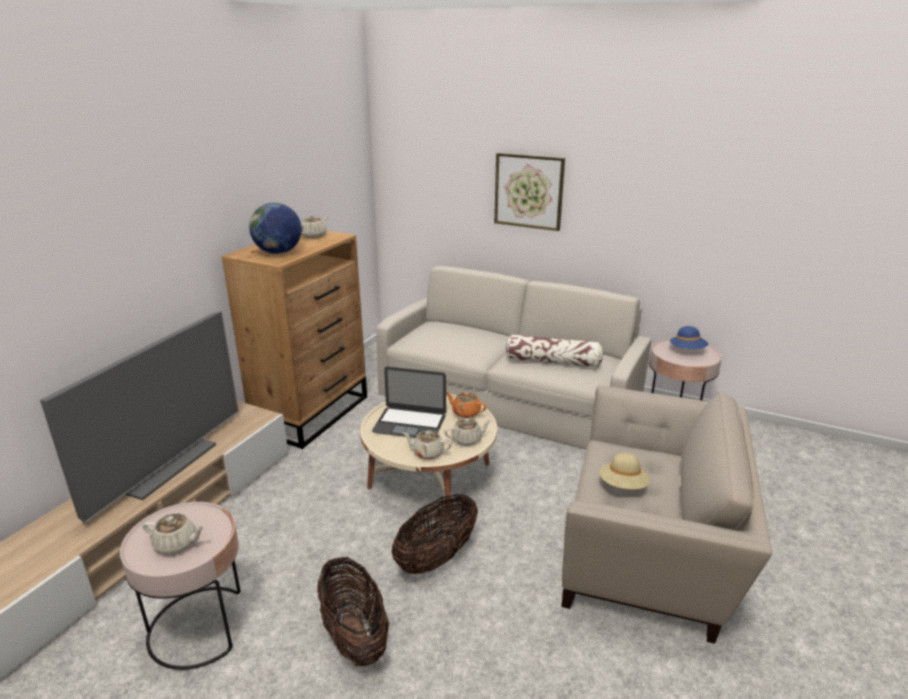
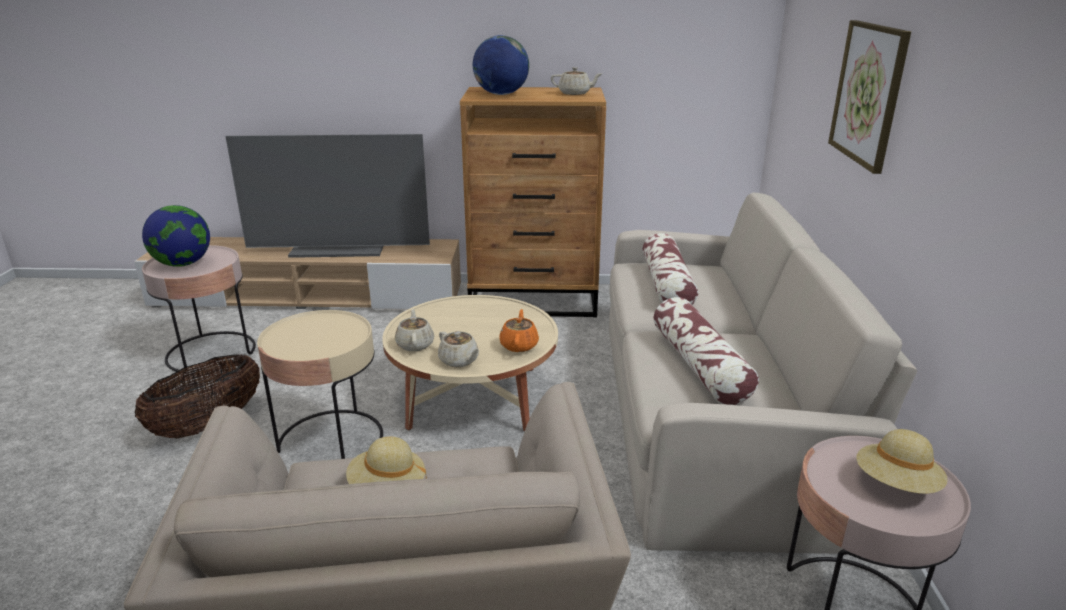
camera: 65 degrees right, 0 degrees up
(177, 544) = (183, 264): beige teapot -> globe
(410, 423) = (467, 320): laptop -> none
(437, 557) = (331, 440): basket -> beige side table
(448, 341) = (667, 285): none -> pillow
(687, 350) = (896, 484): blue hat -> beige hat

